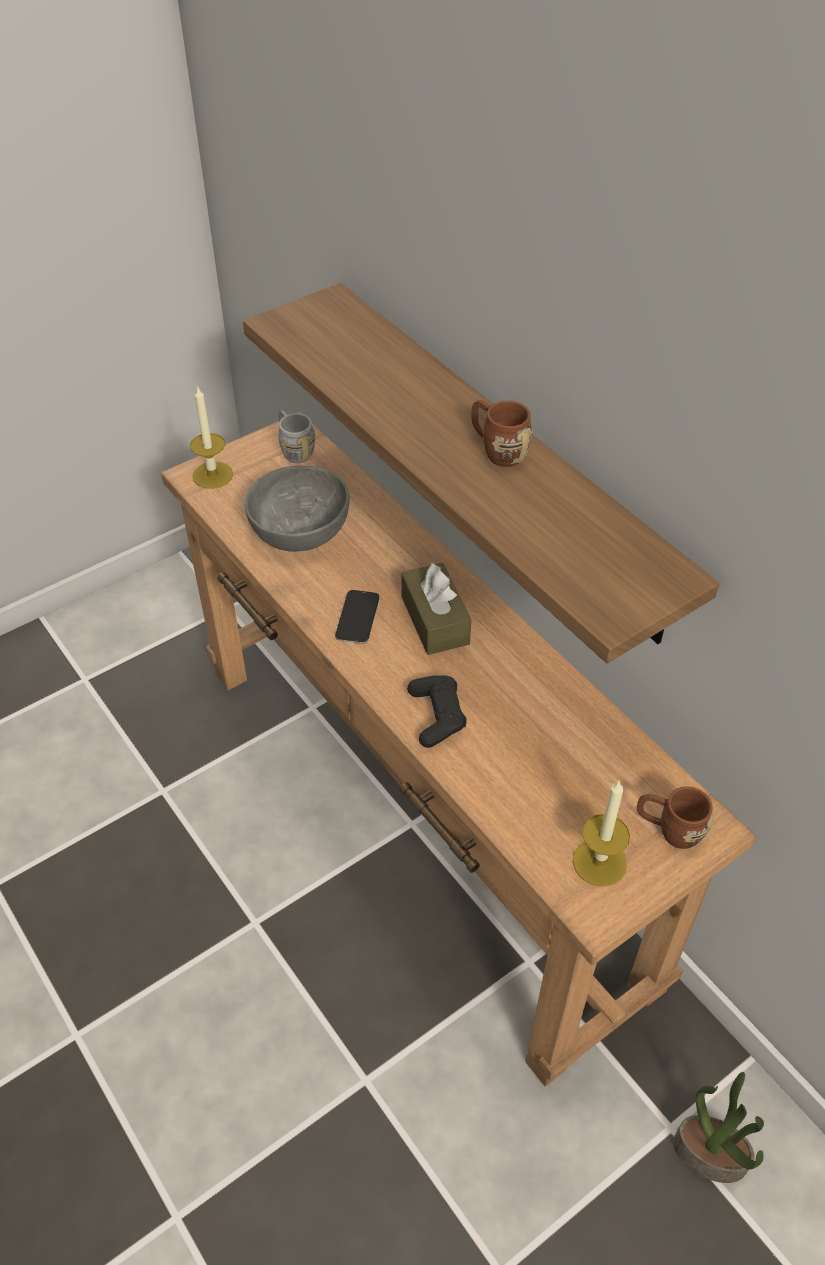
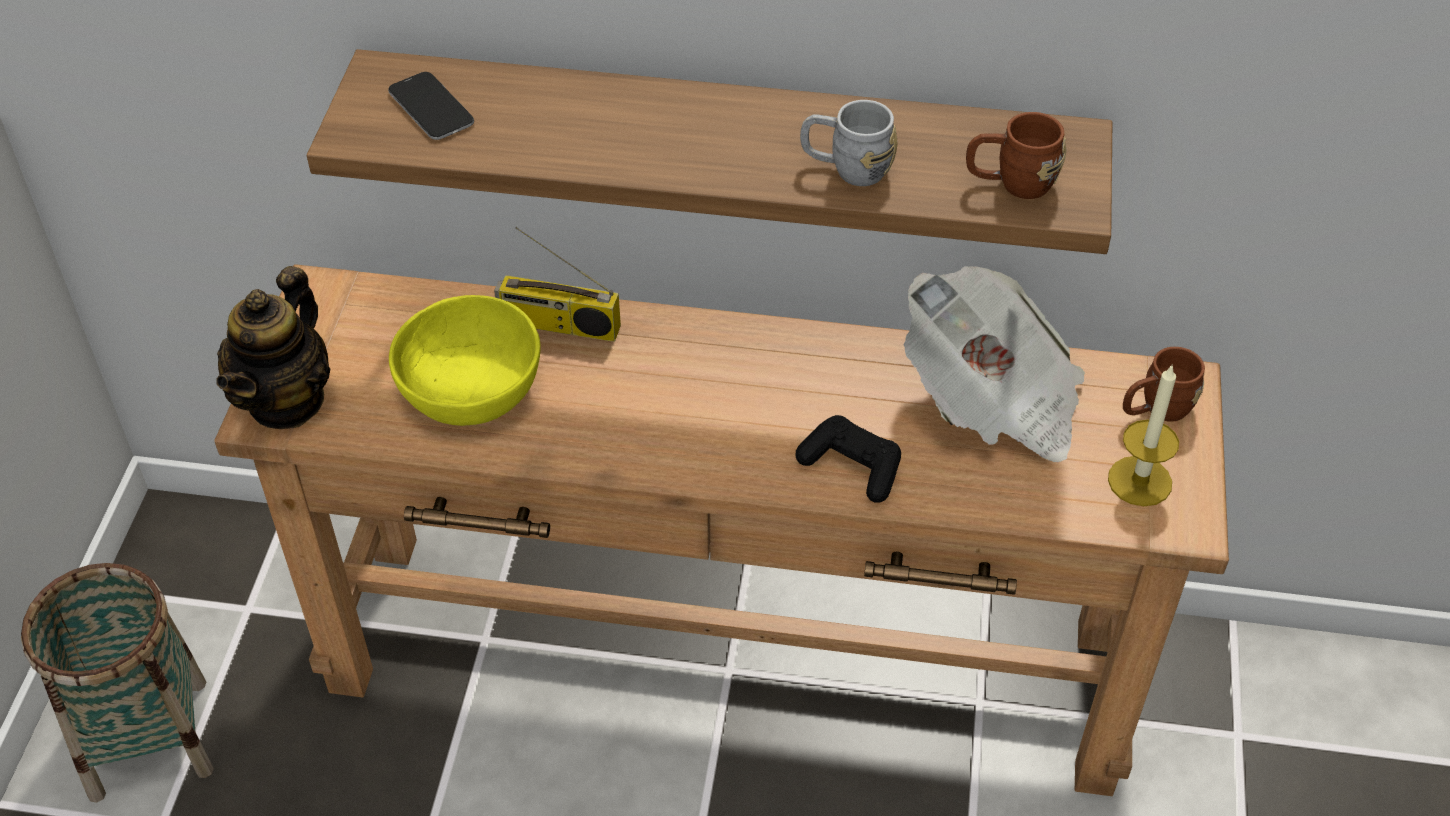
camera: 45 degrees left, 0 degrees up
(123, 635) = (148, 738): none -> basket
(212, 475) = (286, 400): candle -> teapot
(294, 449) = (347, 309): grey mug -> grey mug (846, 168)
(299, 529) = (471, 389): grey bowl -> yellow bowl
(357, 618) = (654, 433): phone -> phone (431, 108)
(383, 527) = (558, 325): none -> radio
(435, 620) = (732, 380): brown tissue box -> none
(497, 450) = (774, 124): brown mug -> brown mug (1011, 183)
(569, 743) = (992, 400): none -> newspaper
(710, 1154) = (1286, 727): potted plant -> none

